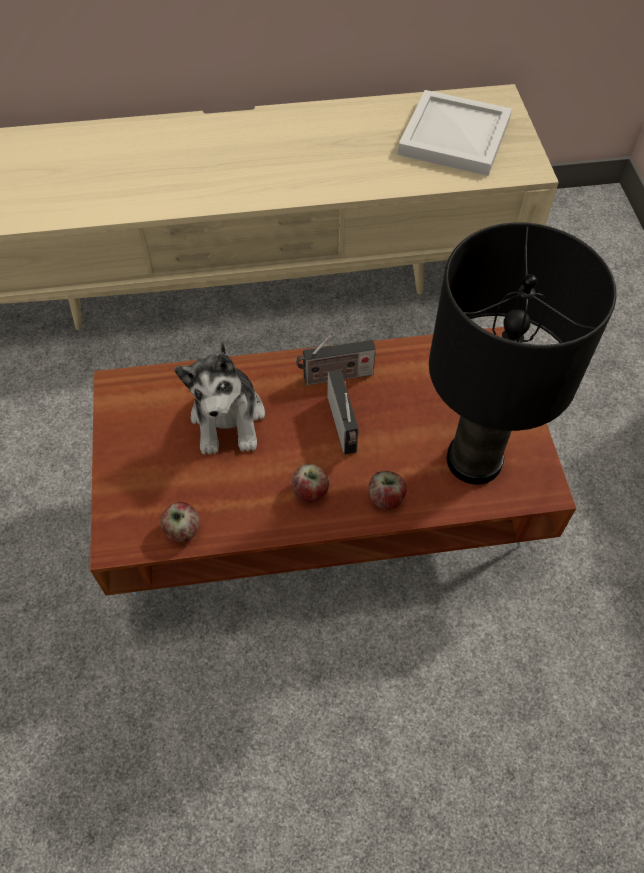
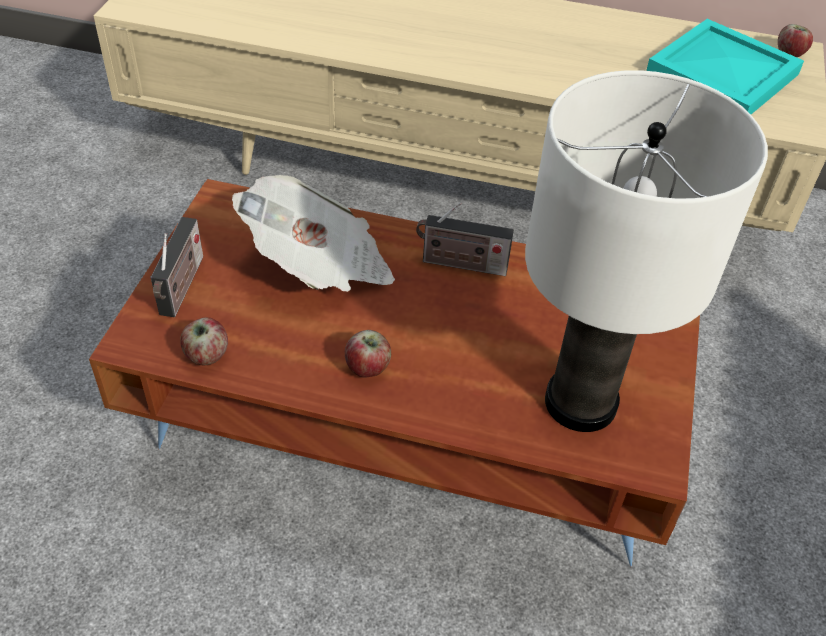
camera: 20 degrees right, 10 degrees down
(228, 418) = (319, 266): plush toy -> newspaper
(343, 427) = (443, 316): radio -> radio (181, 288)
(386, 498) = (452, 405): apple -> apple (789, 54)
(452, 137) = (720, 73): white tray -> turquoise tray
(474, 459) = (581, 402): black table lamp -> white table lamp

